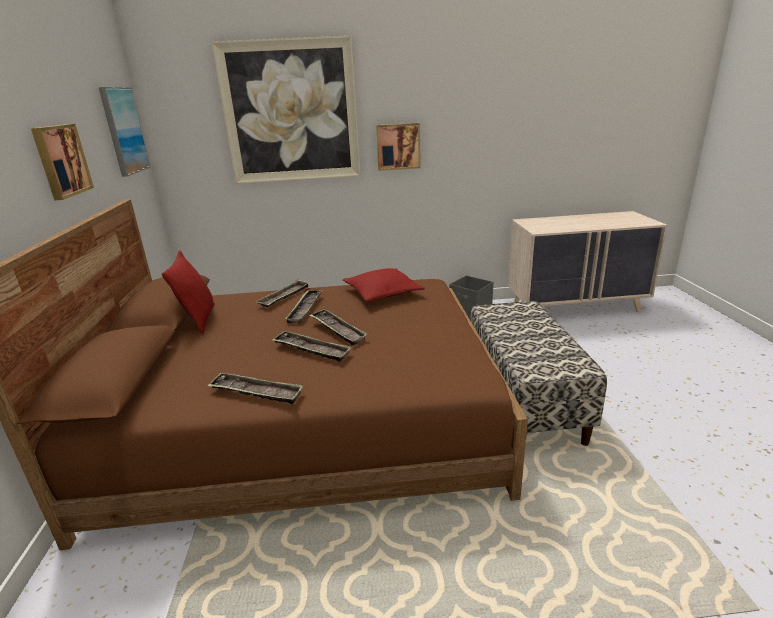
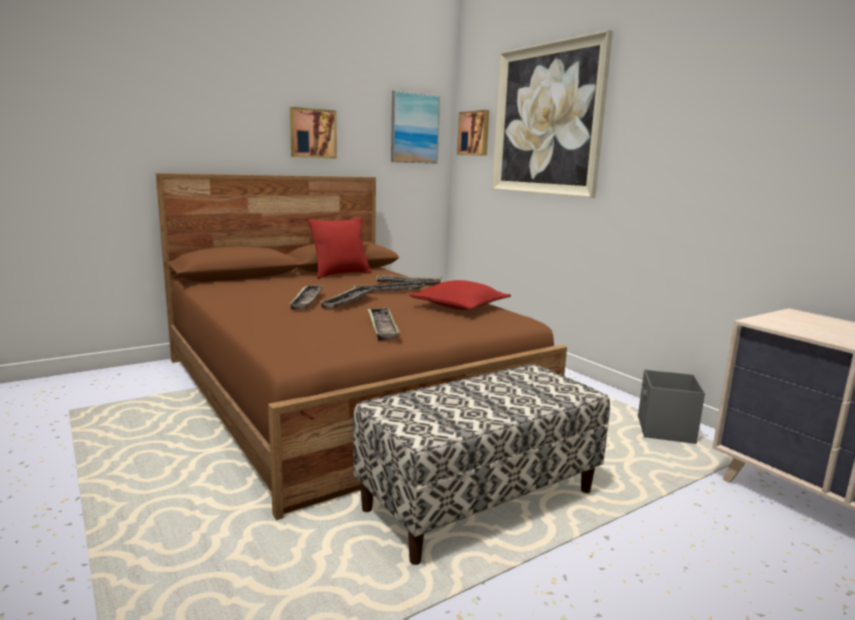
camera: 60 degrees right, 10 degrees down
(256, 392) = (234, 300): tray -> tray (382, 327)
(398, 146) = (641, 166): picture -> picture (474, 133)

